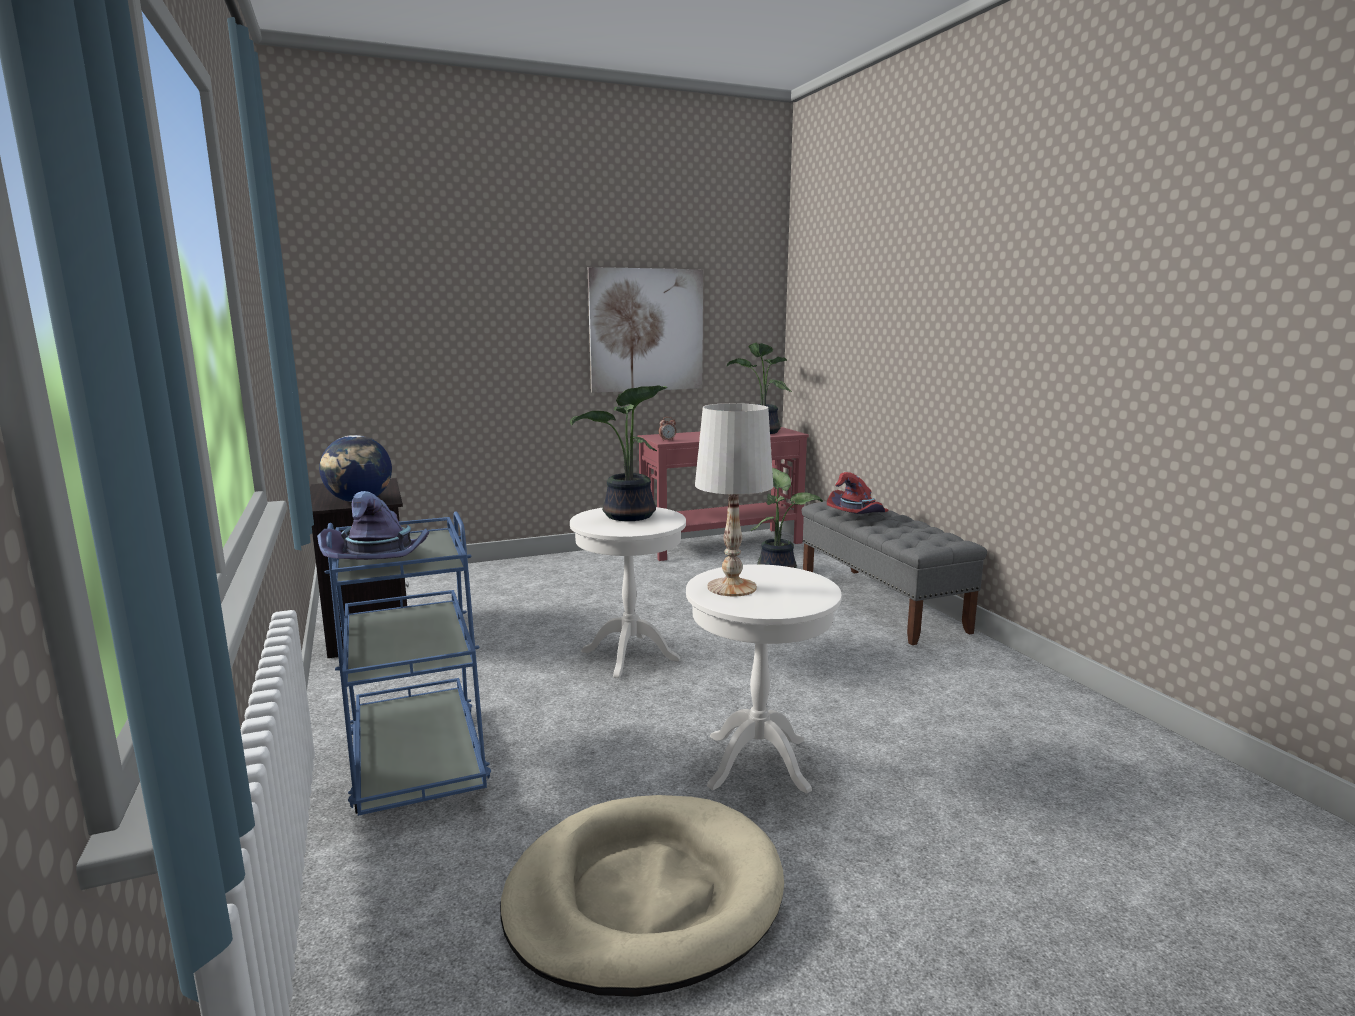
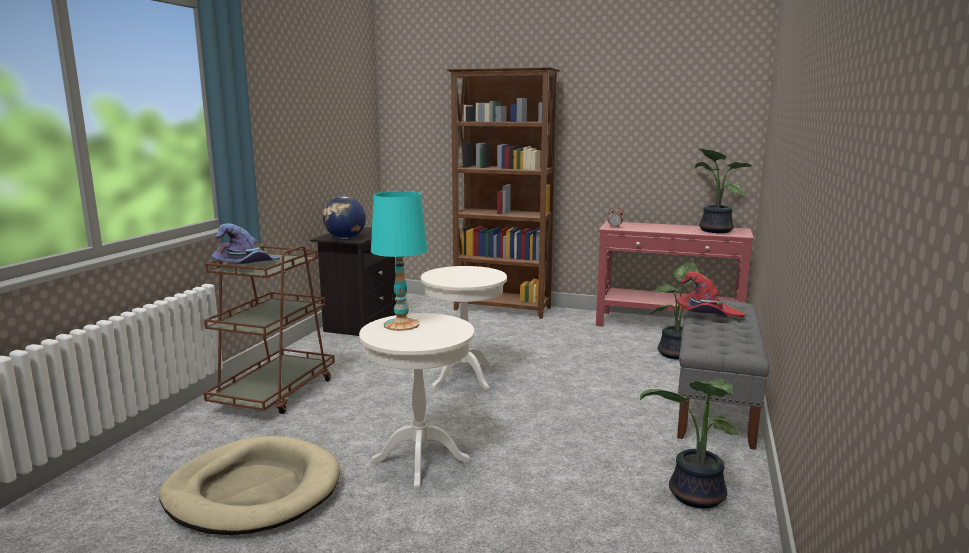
camera: 40 degrees right, 0 degrees up
(418, 763) = (275, 393): blue cart -> brown cart
(528, 567) = (503, 309): none -> brown bookcase
(628, 516) = (468, 274): potted plant -> potted plant (695, 497)
(646, 330) = (621, 134): picture -> none
(731, 587) = (401, 324): white table lamp -> turquoise table lamp

